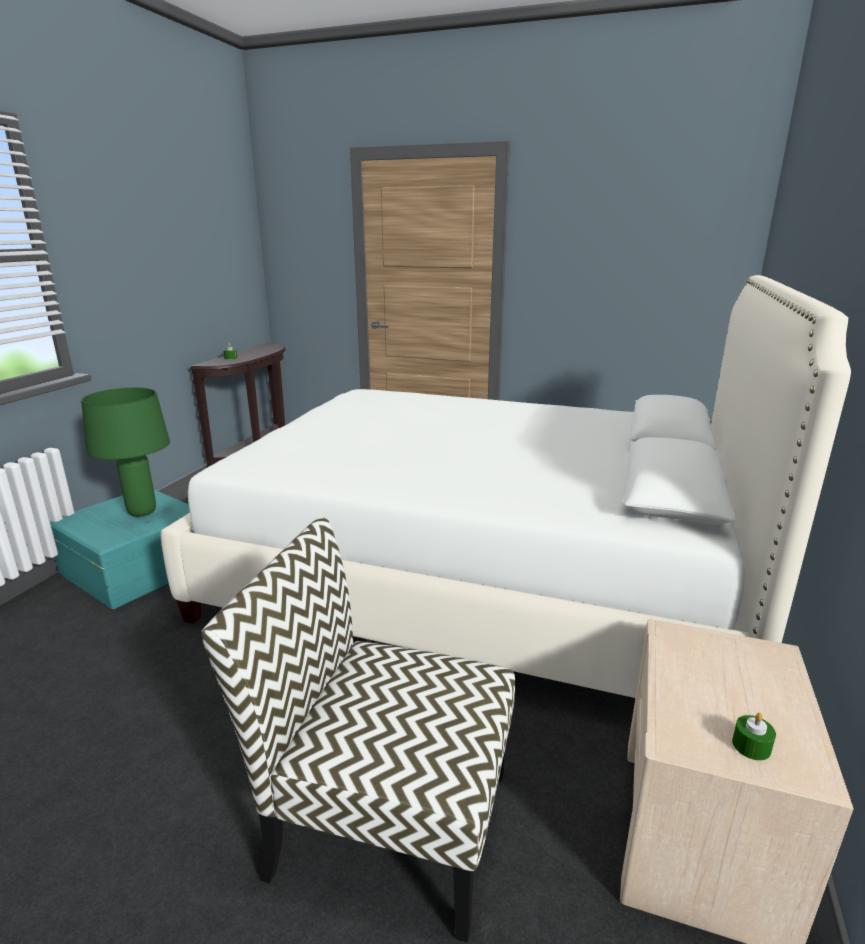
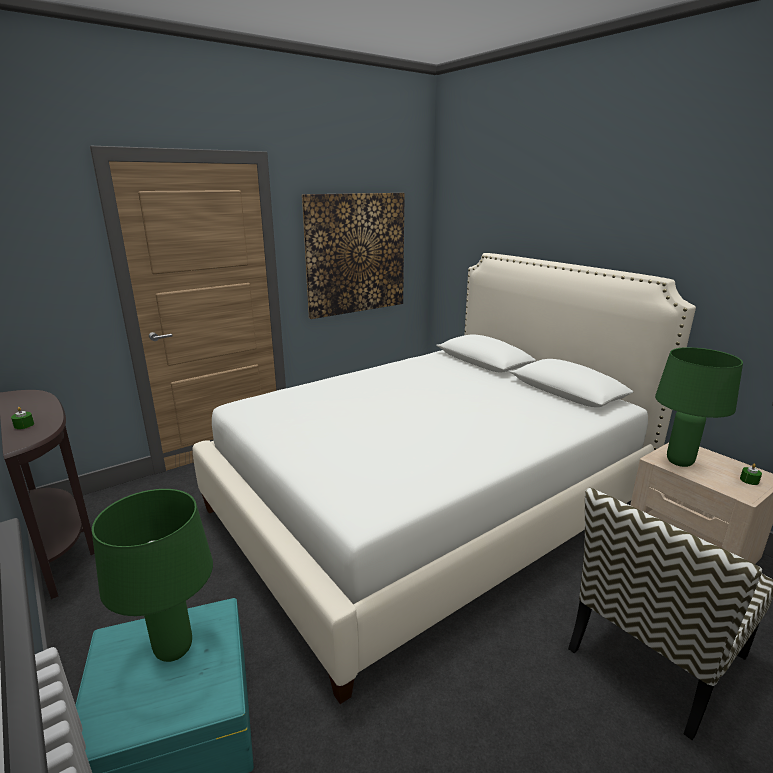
camera: 55 degrees left, 0 degrees up
(616, 270) = (356, 254): none -> picture
(696, 656) = (678, 462): none -> green table lamp

